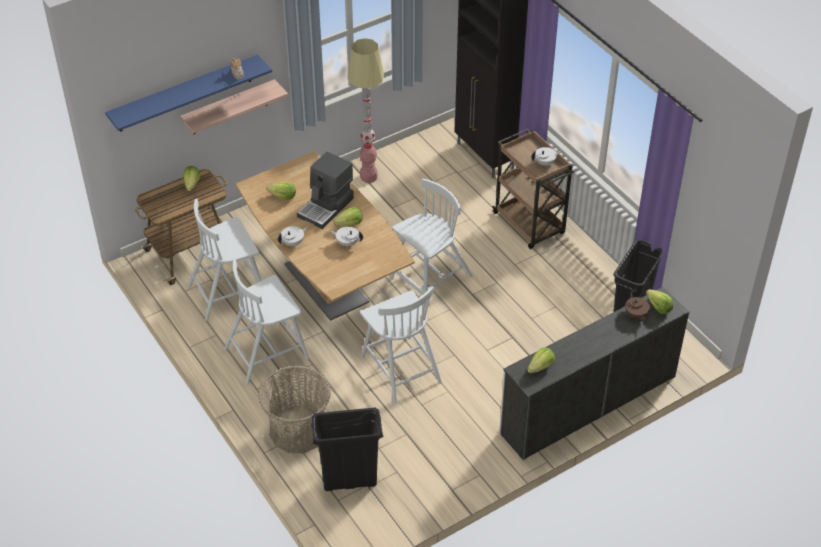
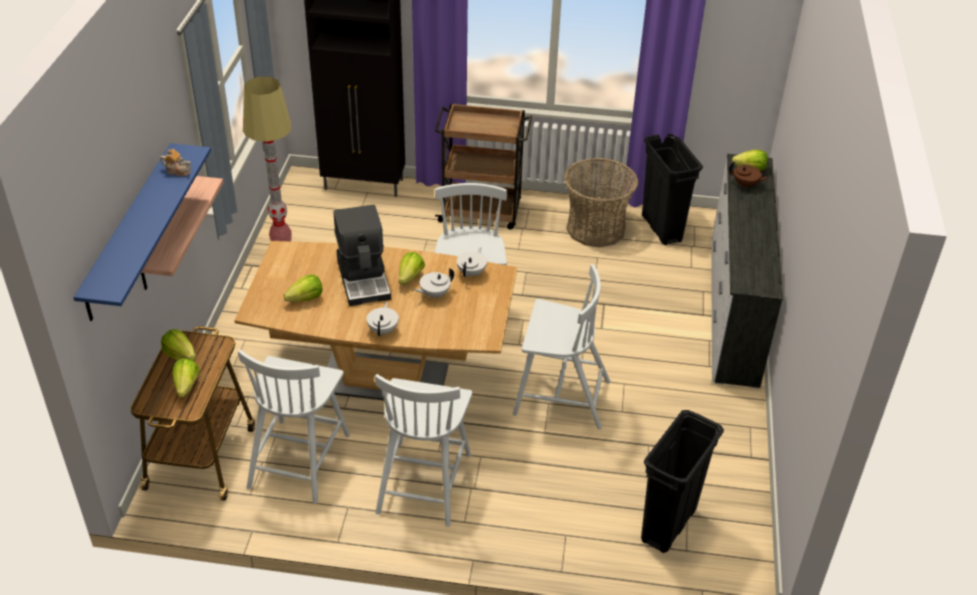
camera: 50 degrees left, 5 degrees down
(297, 430) = (559, 524): basket -> basket (595, 228)
(541, 367) = (753, 270): lettuce -> lettuce (186, 386)
(545, 163) = (497, 124): white teapot -> white teapot (472, 273)

